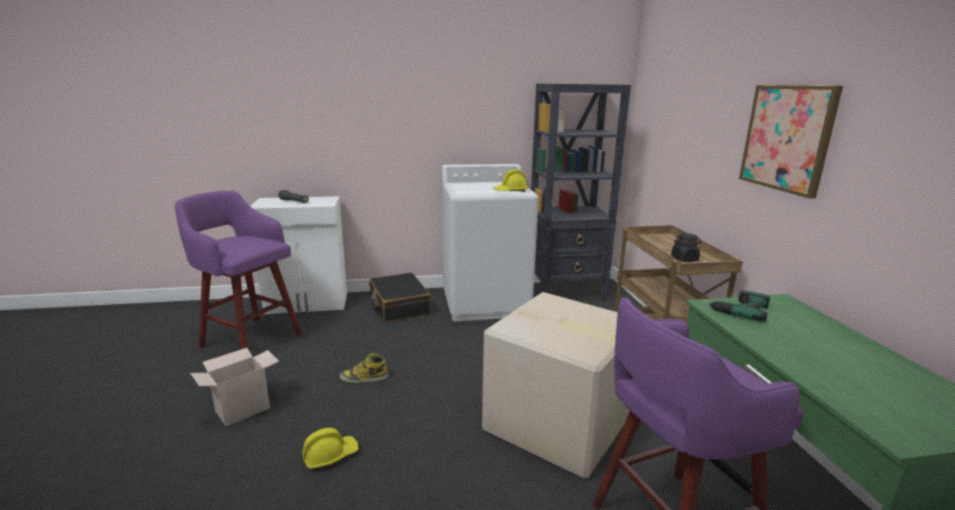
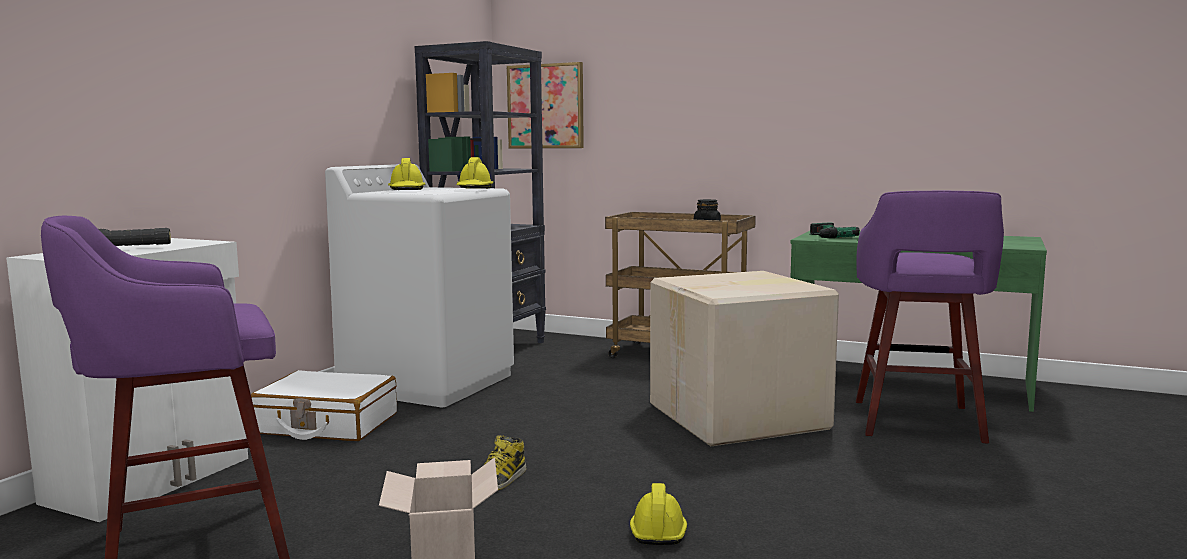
camera: 55 degrees left, 10 degrees down
(399, 306) = (327, 424): black suitcase -> white suitcase
(477, 185) = (407, 191): none -> yellow hard hat
(787, 138) = (771, 89): picture -> picture (546, 106)

